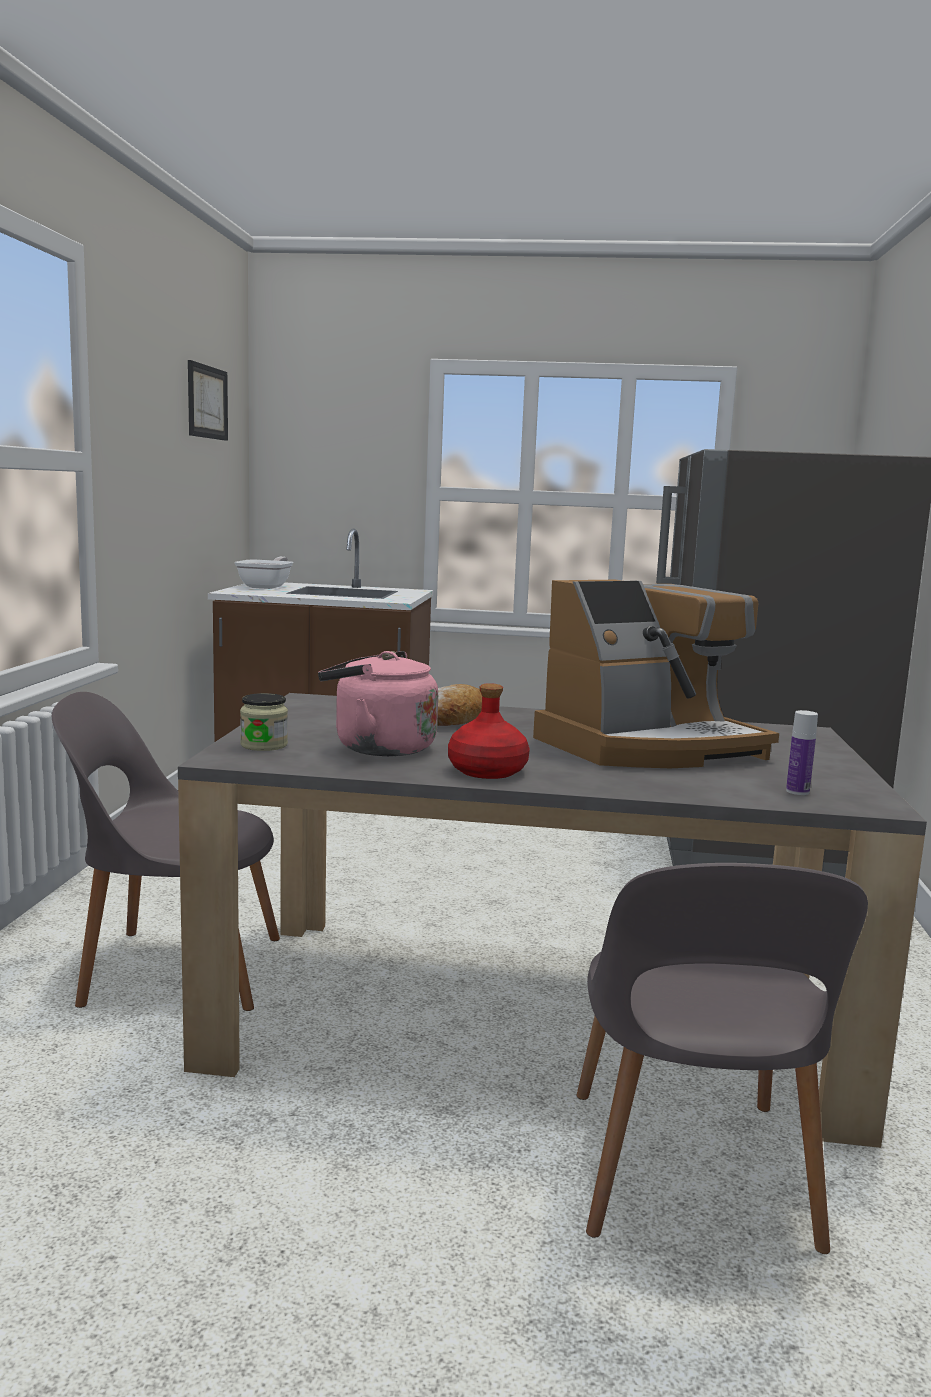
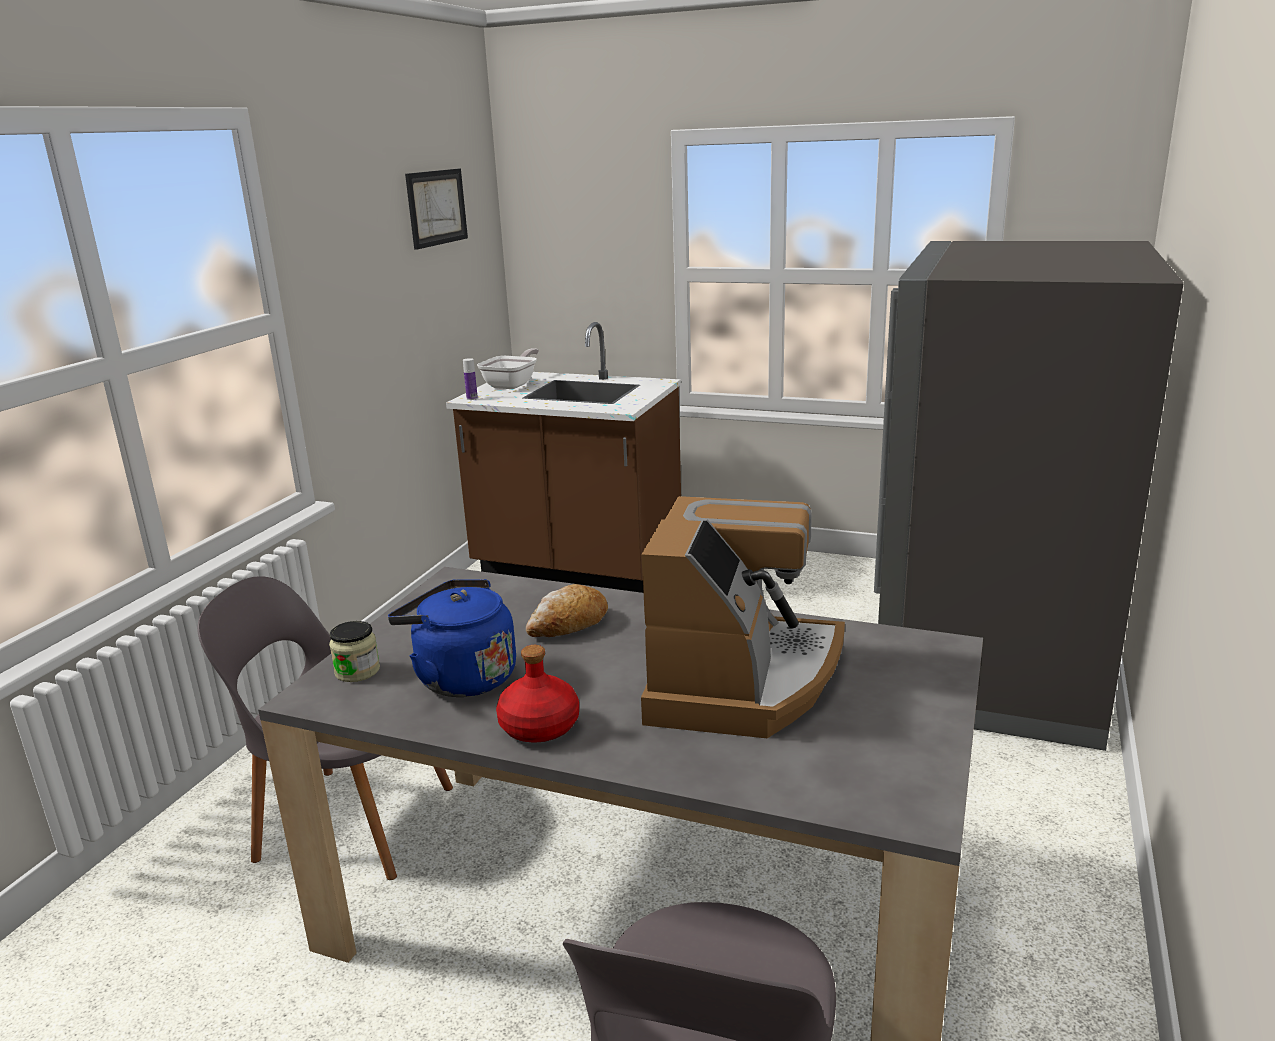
camera: 15 degrees right, 10 degrees up
(378, 748) = (461, 677): pink kettle -> blue kettle
(650, 747) = (742, 680): coffee machine -> coffee machine turned 60 degrees counterclockwise
(797, 791) = (848, 781): bottle -> bottle (472, 398)

